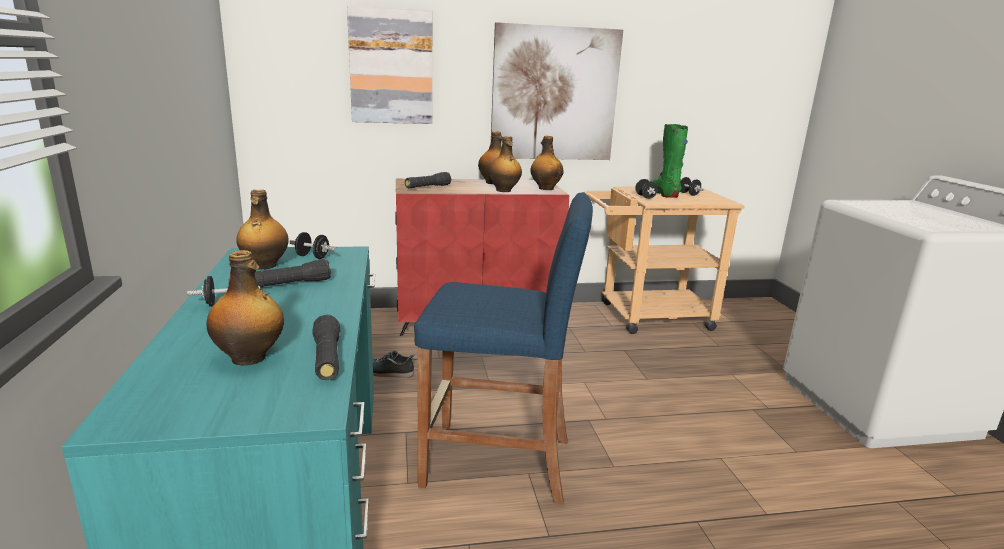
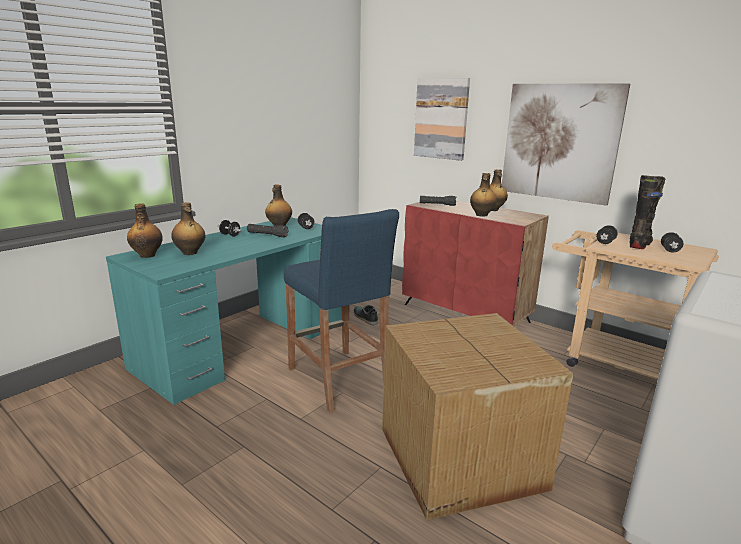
camera: 50 degrees right, 0 degrees up
(327, 359) = (206, 261): black flashlight -> none
(545, 188) = (519, 219): bottle -> bottle (147, 255)
(663, 193) = (640, 244): green boot -> black boot
(721, 465) = (459, 459): none -> cardboard box

